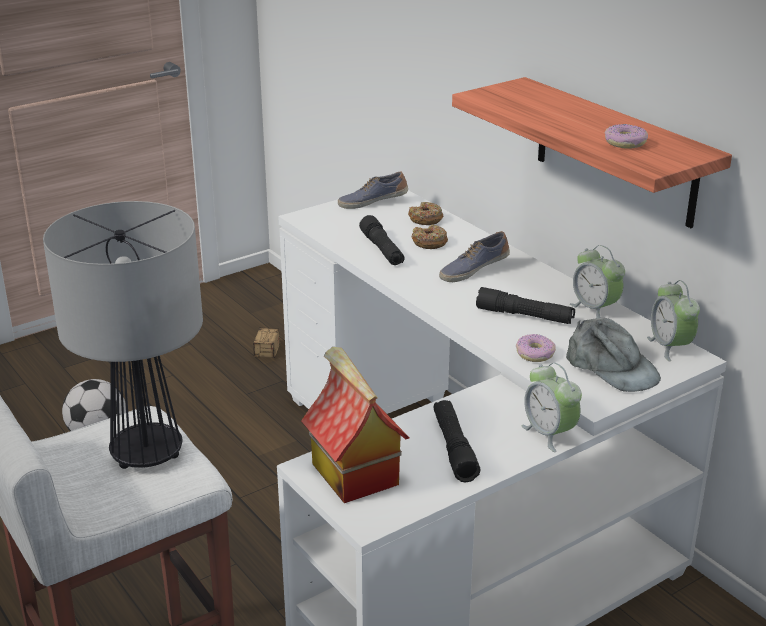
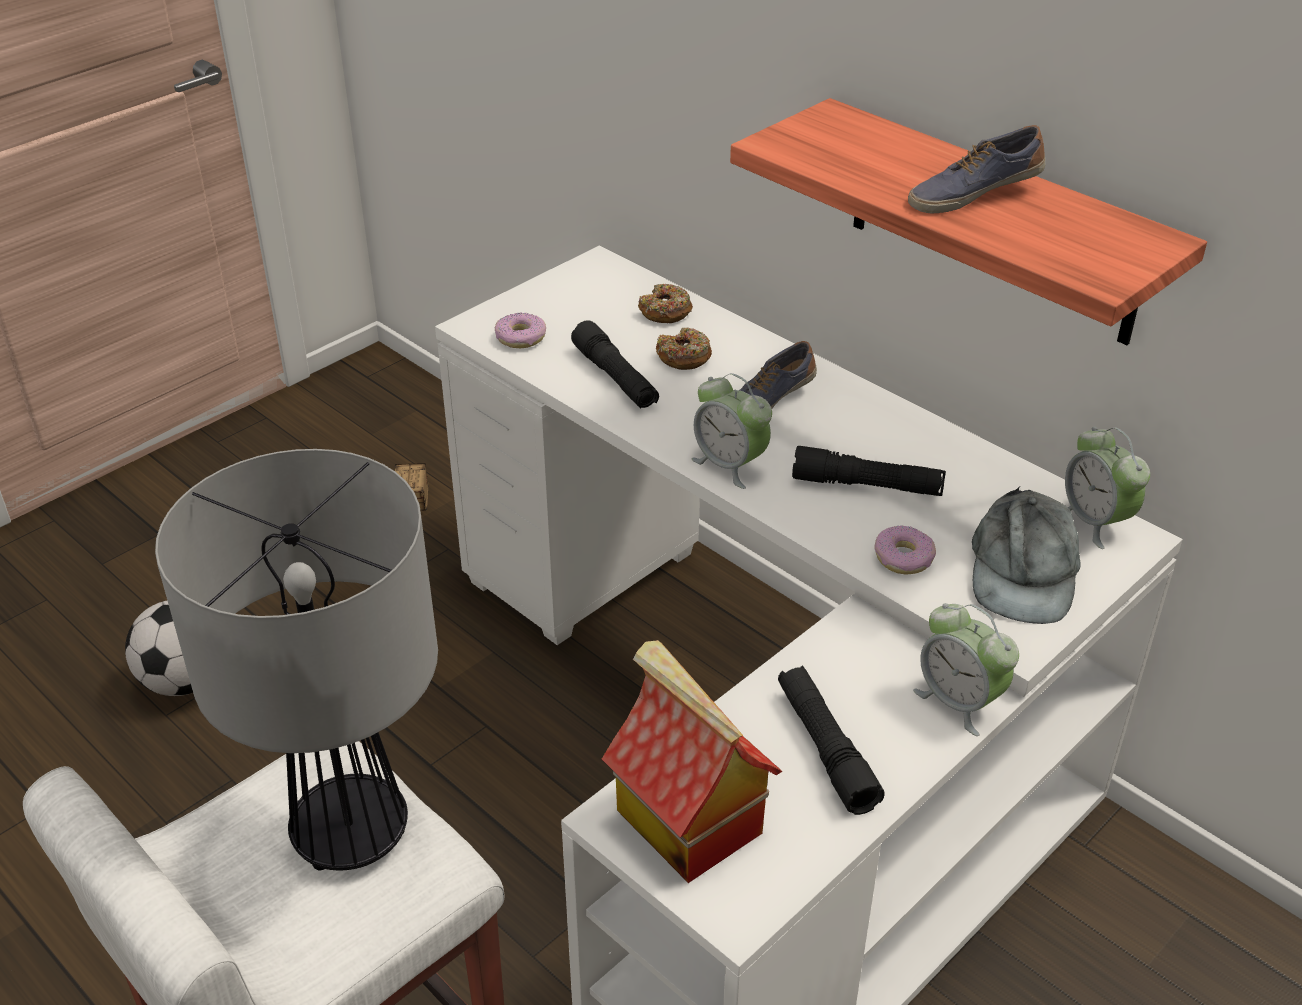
camera: 10 degrees left, 10 degrees up
(372, 202) = (575, 286): shoe -> shoe (973, 194)
(595, 309) = (966, 461): alarm clock -> alarm clock (730, 465)
(611, 367) = (1022, 571): grey cap -> grey cap turned 60 degrees clockwise
(625, 143) = (1039, 231): donut -> donut (521, 338)

